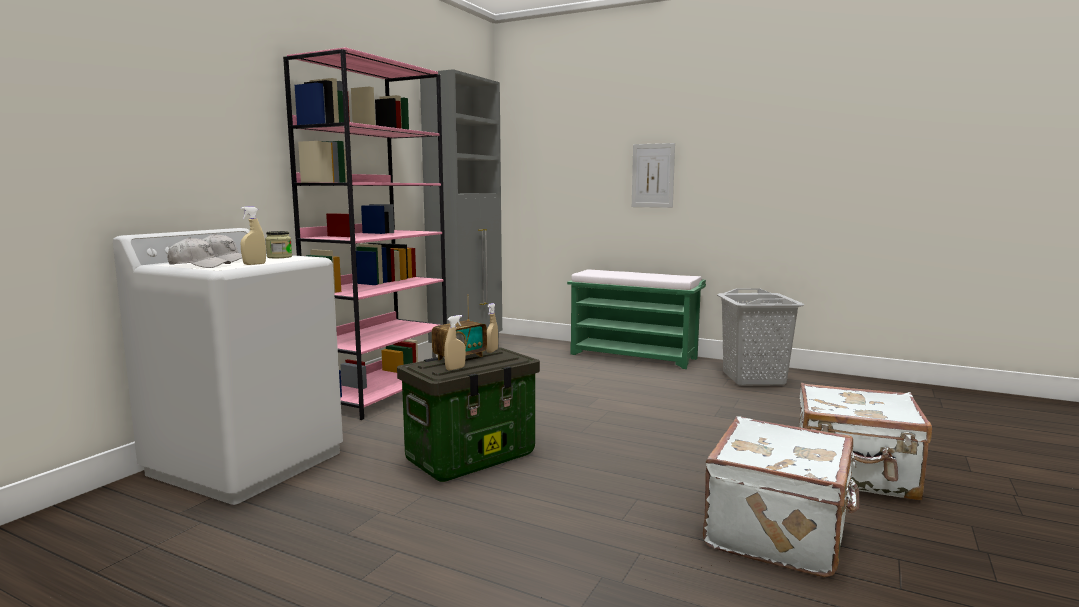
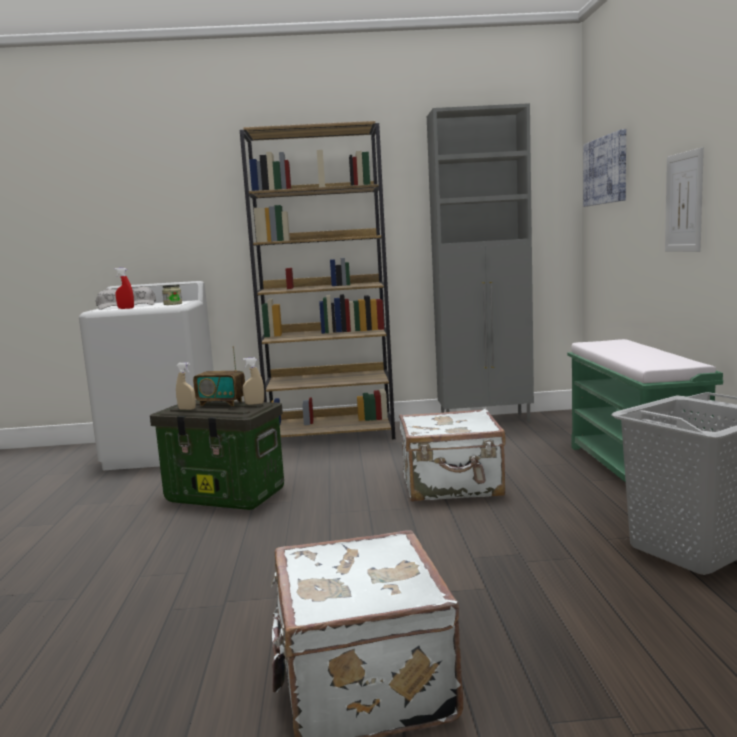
camera: 60 degrees right, 0 degrees up
(254, 264) = (126, 308): beige spray bottle -> red spray bottle
(382, 393) = (332, 434): pink bookcase -> brown bookcase
(541, 145) = (605, 170): none -> picture
(780, 532) = (148, 655): white suitcase -> white suitcase (452, 486)

